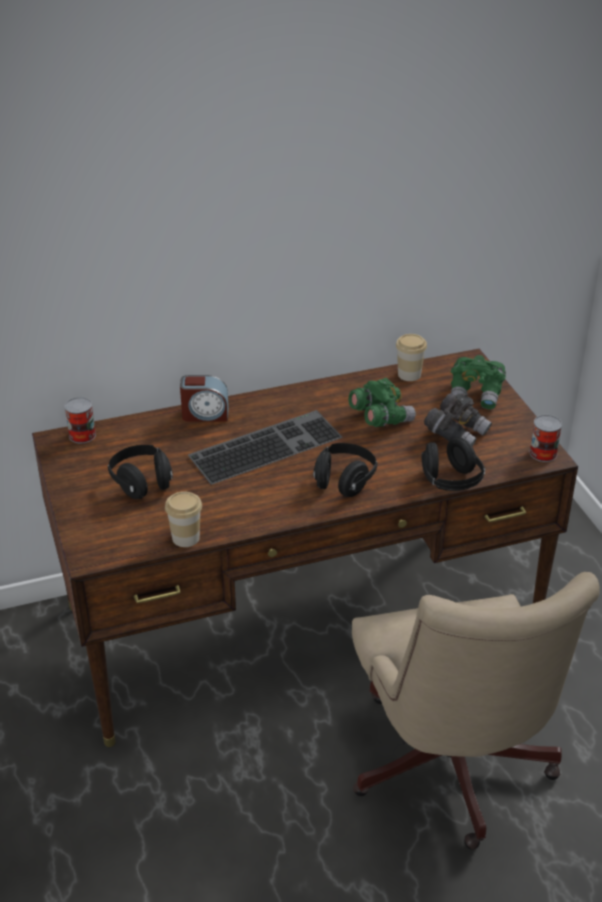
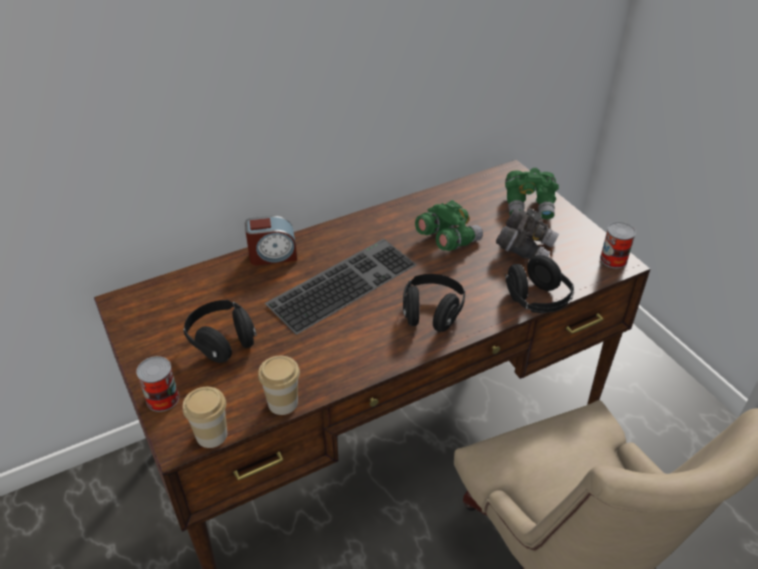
camera: 10 degrees left, 5 degrees up
(82, 435) = (148, 293): can -> can (162, 398)
(409, 374) = (461, 192): cup -> cup (211, 435)

